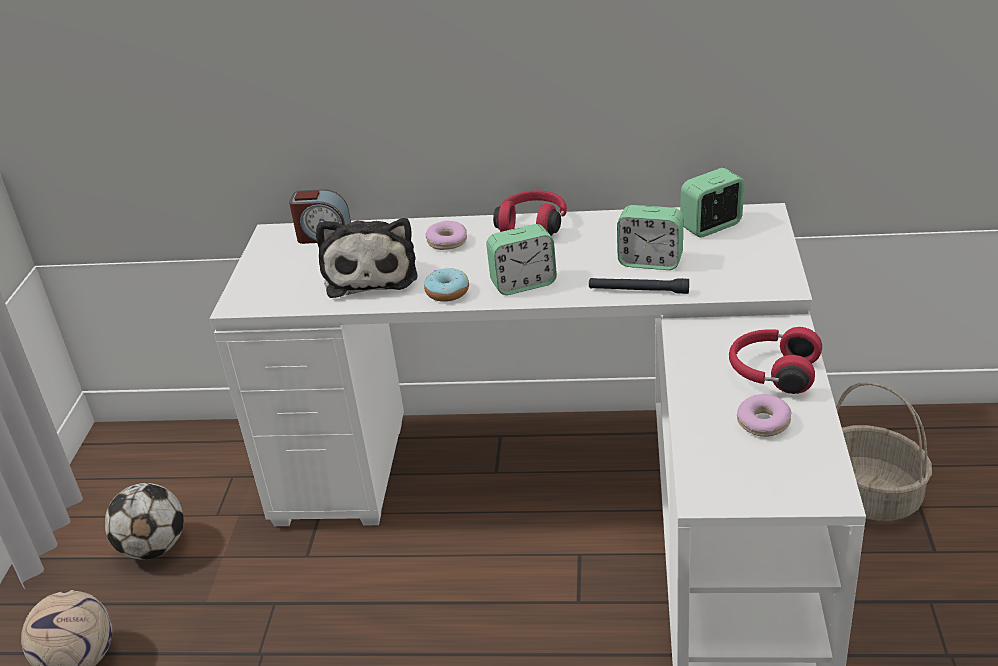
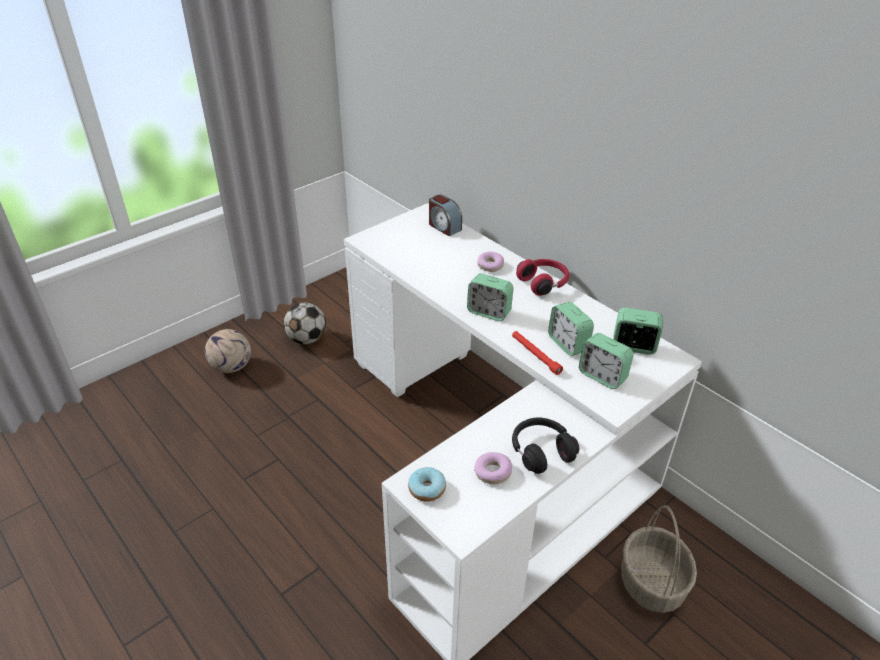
camera: 40 degrees right, 5 degrees up
(371, 273) = (434, 260): plush toy -> none
(447, 292) = (449, 292): donut -> donut (427, 489)
(638, 291) = (535, 355): black flashlight -> red flashlight
(728, 267) = (602, 376): none -> alarm clock
(772, 373) = (540, 451): red headphones -> black headphones

